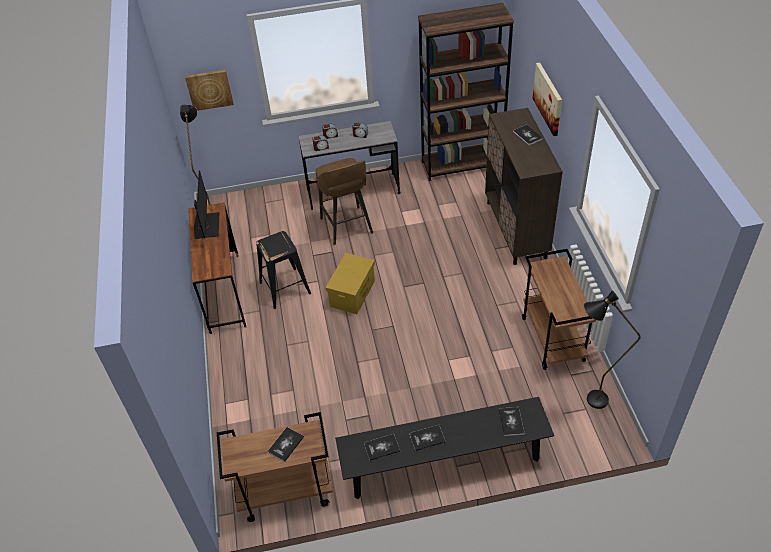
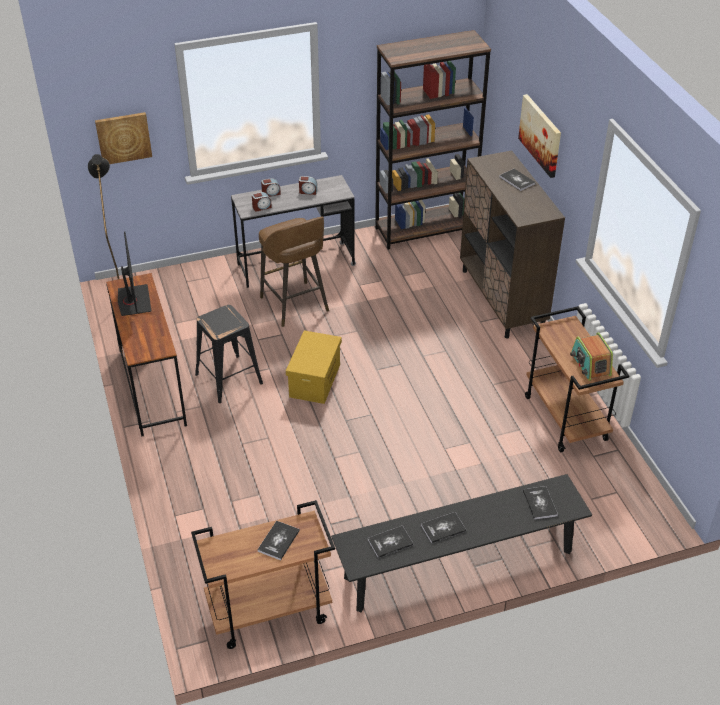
camera: 10 degrees left, 5 degrees down
(570, 302) = (590, 364): none -> radio
(589, 401) = (619, 483): black floor lamp -> none

